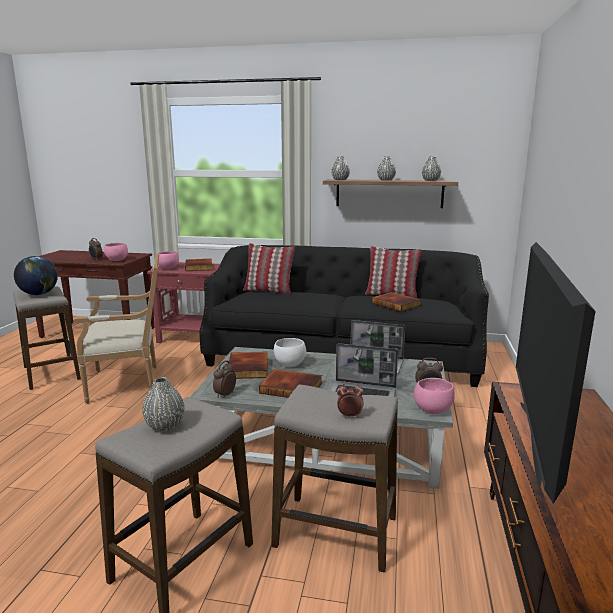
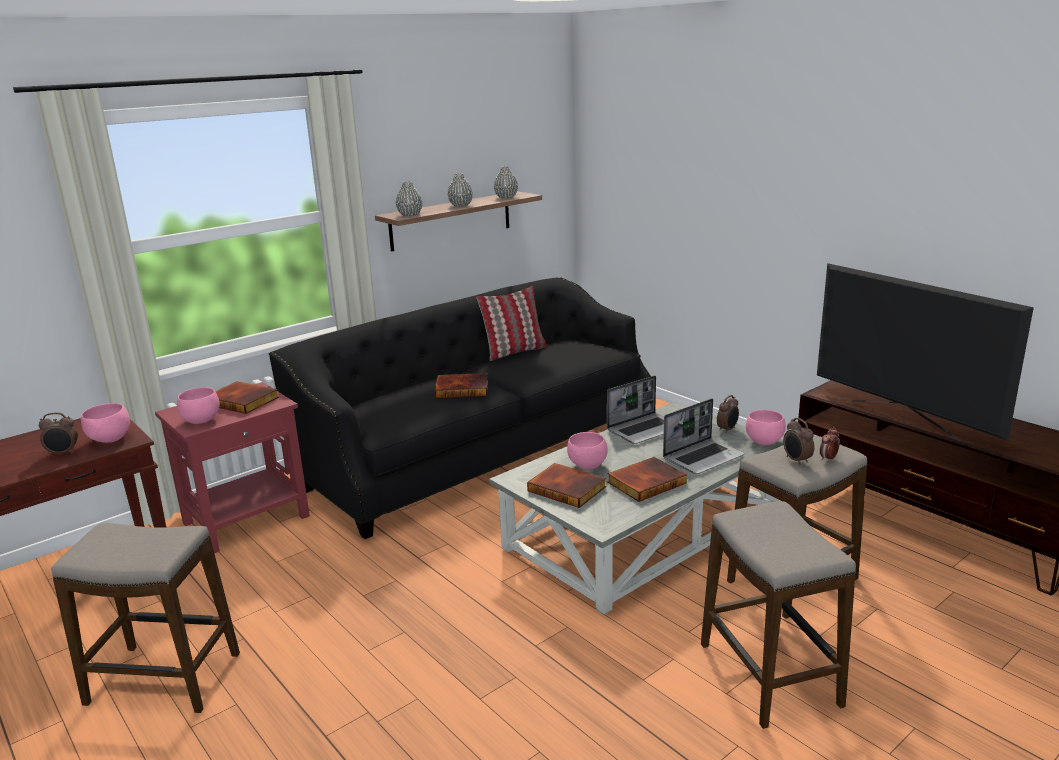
camera: 50 degrees left, 5 degrees up
(39, 294) = (129, 545): globe -> none
(129, 382) = (321, 613): armchair -> none
(165, 425) = (772, 538): grey vase -> none
(224, 395) = (620, 520): alarm clock -> alarm clock (796, 460)
(268, 291) = (382, 398): pillow -> none
(289, 364) = (588, 466): white bowl -> pink bowl
(396, 304) = (553, 359): book -> book (462, 388)

